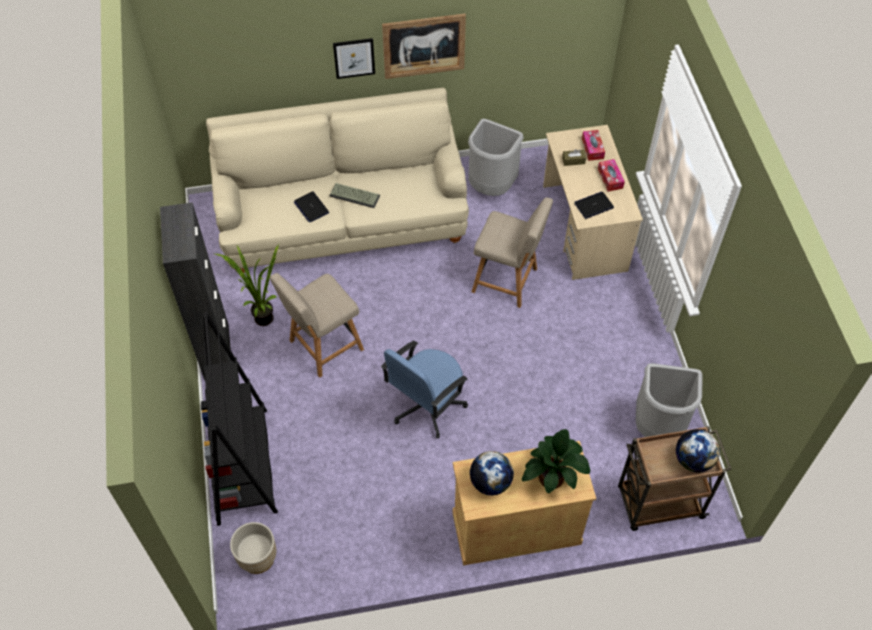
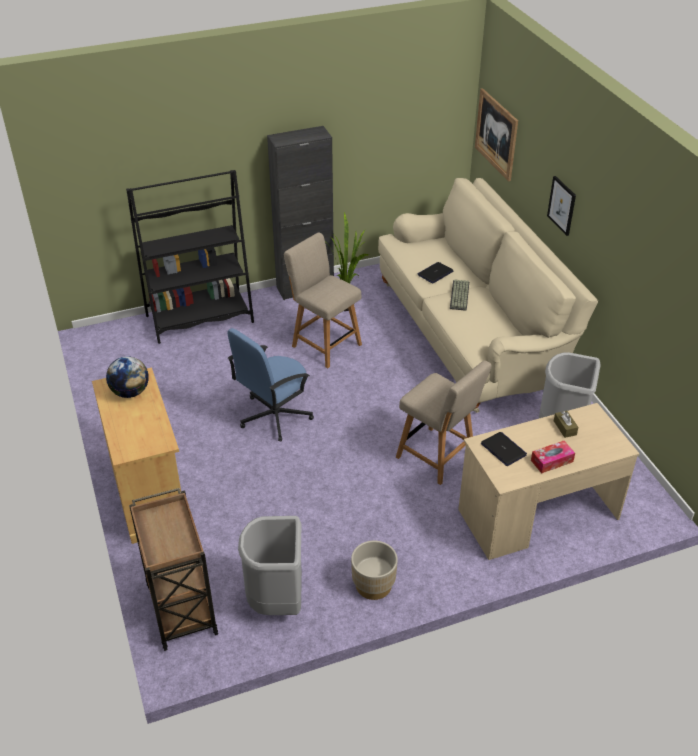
camera: 80 degrees right, 15 degrees down
(257, 557) = (118, 340): beige planter -> beige planter (373, 585)
(424, 46) = (601, 239): picture -> picture (496, 134)
(426, 405) = (274, 416): blue office chair -> blue office chair turned 75 degrees counterclockwise
(508, 281) = (438, 457): beige chair -> beige chair turned 60 degrees counterclockwise
(553, 476) = (137, 433): potted plant -> none
(592, 148) = (592, 442): tissue box -> none
(693, 460) = (164, 547): globe -> none

